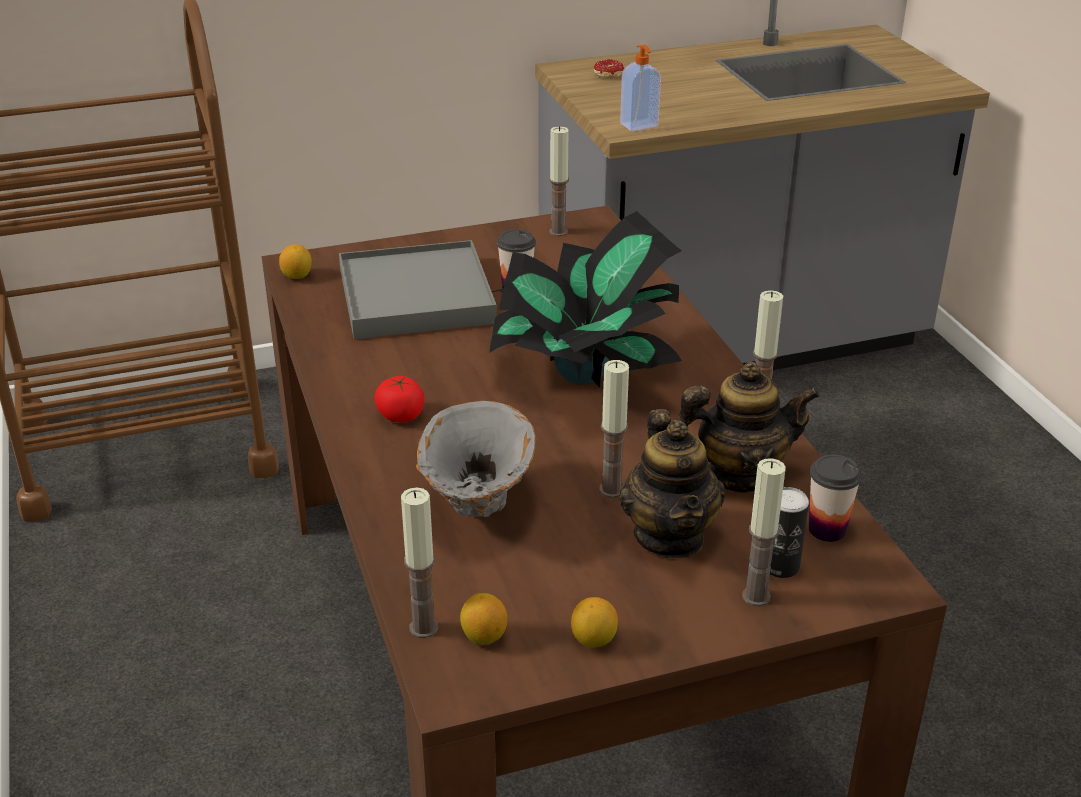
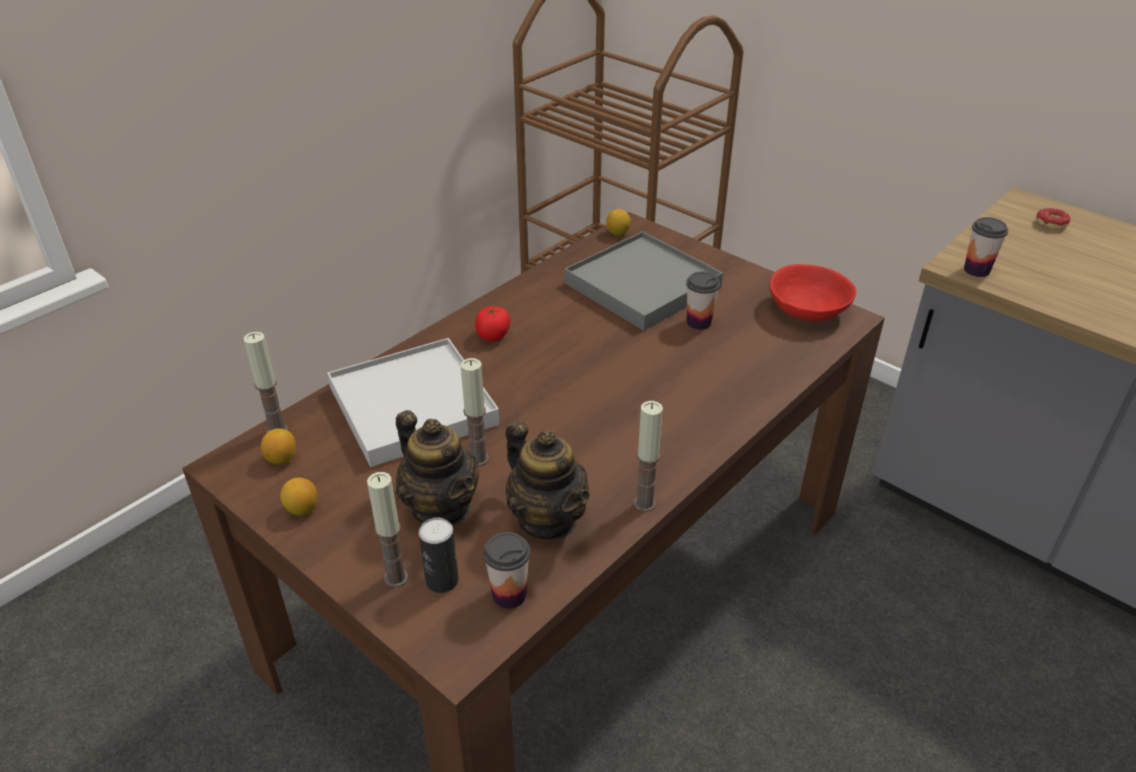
camera: 60 degrees right, 5 degrees up
(476, 509) = (412, 406): grey vase -> white tray
(558, 232) = (808, 309): candle -> red bowl
(583, 375) = (614, 394): potted plant -> none
(639, 125) = (976, 270): soap dispenser -> cup
(670, 536) = (441, 507): teapot -> teapot turned 90 degrees counterclockwise

